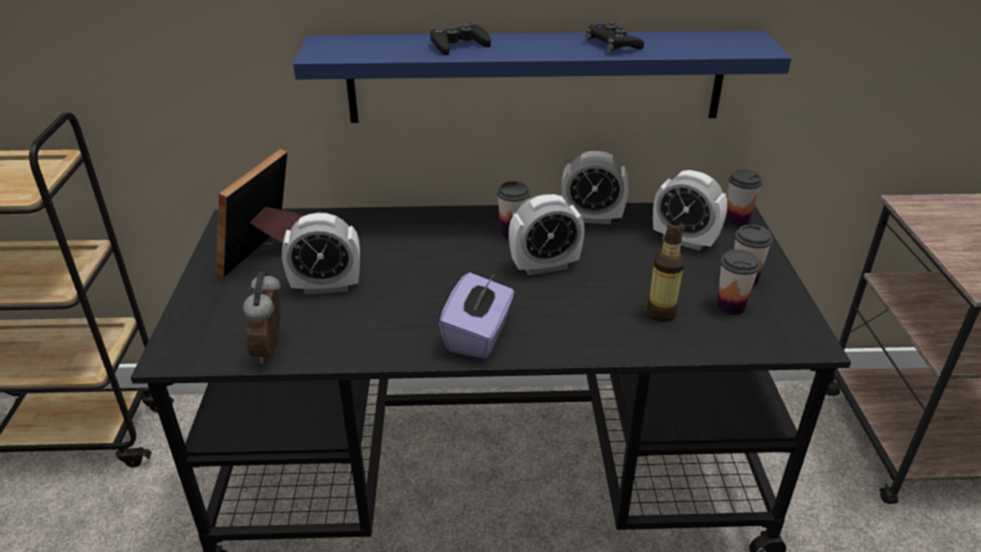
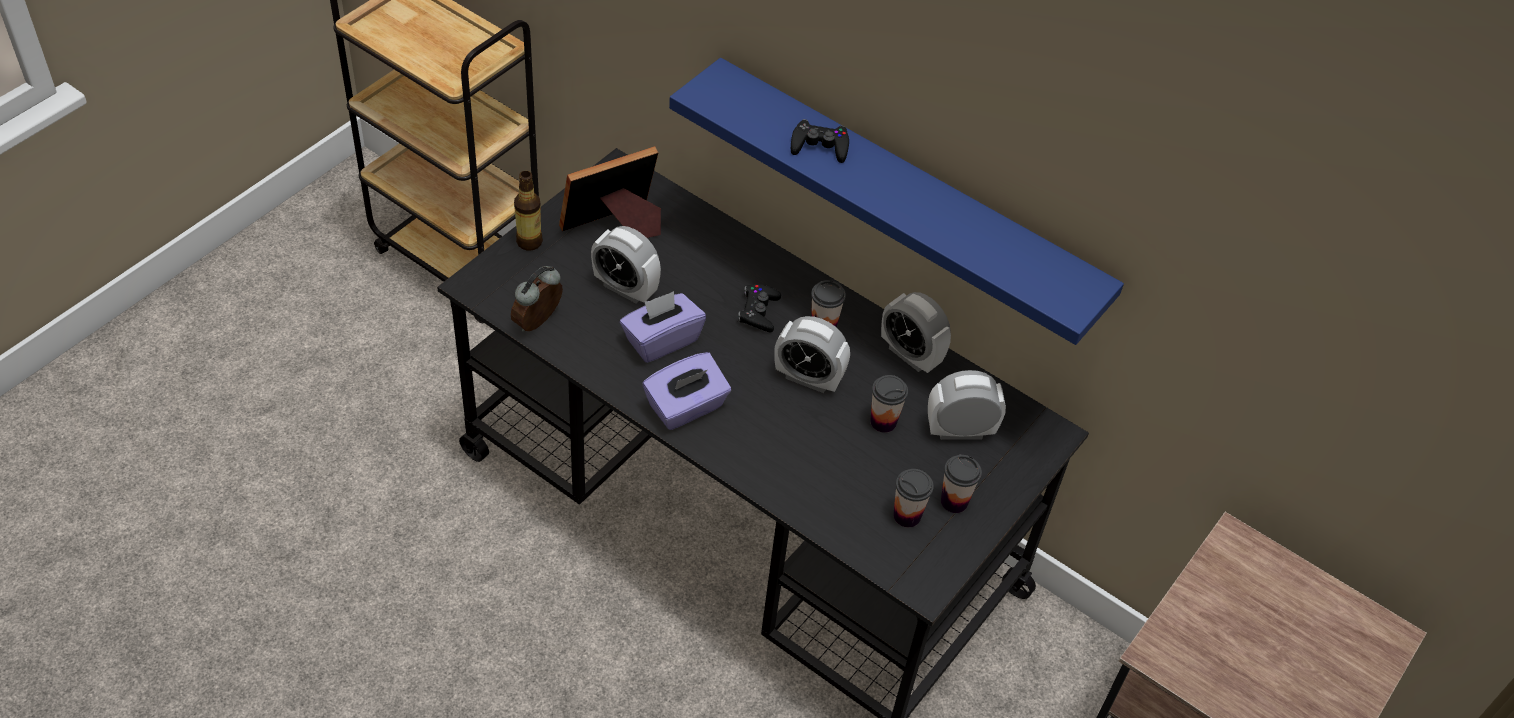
camera: 35 degrees right, 15 degrees up
(399, 303) = (661, 340): none -> purple tissue box
(612, 45) = (948, 221): black game controller -> black game controller (758, 312)
(661, 313) = (843, 483): bottle -> bottle (529, 242)
(684, 240) = (959, 431): alarm clock -> alarm clock turned 105 degrees clockwise
(737, 220) = (1039, 442): cup -> cup (883, 422)

